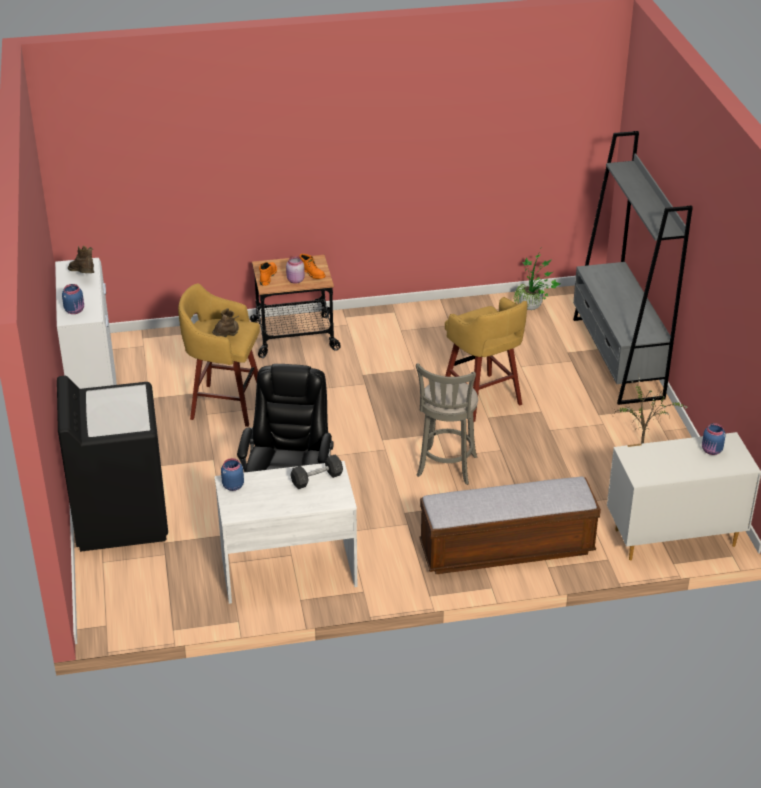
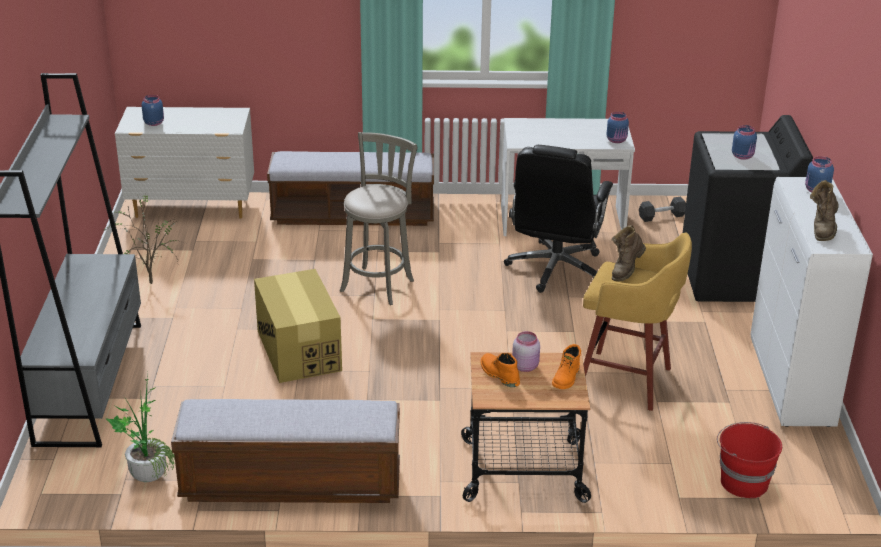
camera: 170 degrees left, 5 degrees down
(83, 276) = (822, 229): brown boot -> brown boot turned 45 degrees clockwise
(116, 403) = (743, 156): none -> blue jar
(150, 346) = (743, 482): none -> red bucket
(317, 479) = (536, 138): grey dumbbell -> grey dumbbell (661, 216)
(440, 313) = (291, 483): none -> bench
(482, 399) = (299, 350): yellow stool -> cardboard box

